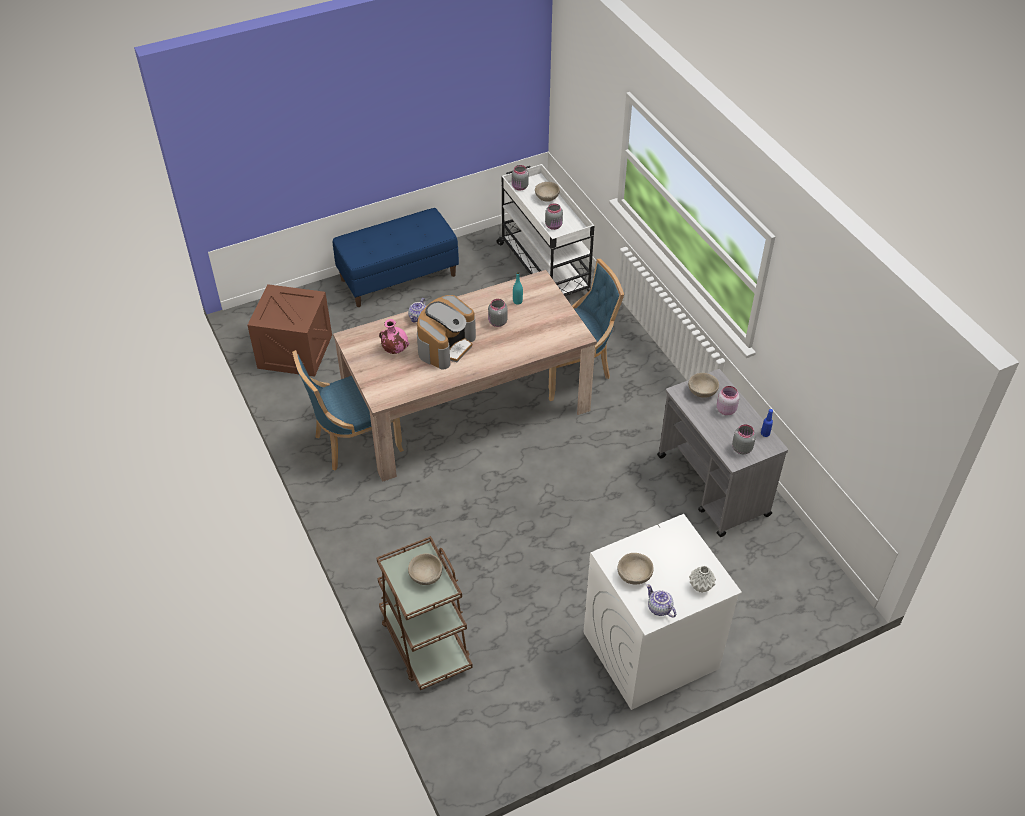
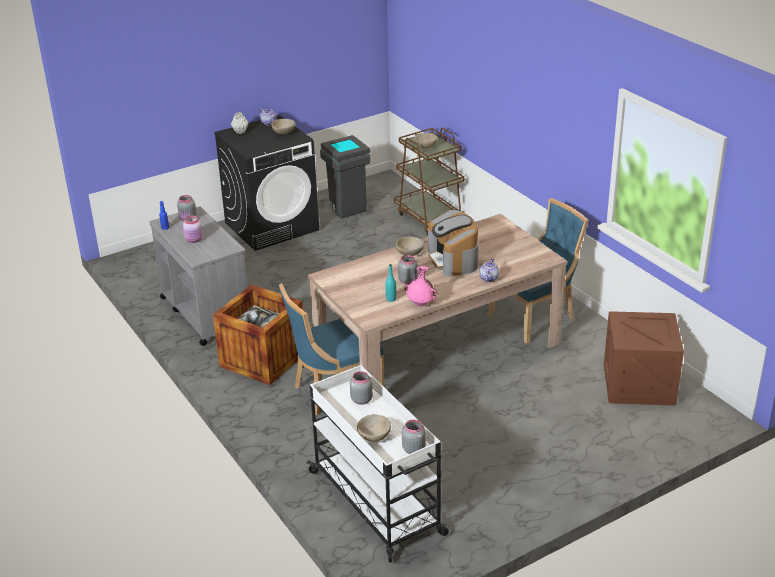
camera: 175 degrees right, 15 degrees down
(394, 349) = (501, 253): pink vase -> pink vase (421, 304)
(398, 277) = (563, 476): blue bench -> none
(446, 345) = (453, 260): coffee machine -> coffee machine turned 45 degrees counterclockwise
(542, 683) = (346, 209): none -> grey trash can
(642, 414) = (263, 359): none -> crate
(650, 651) = (272, 226): white washing machine -> black washing machine
(702, 392) = (212, 249): beige bowl -> beige bowl (409, 253)

